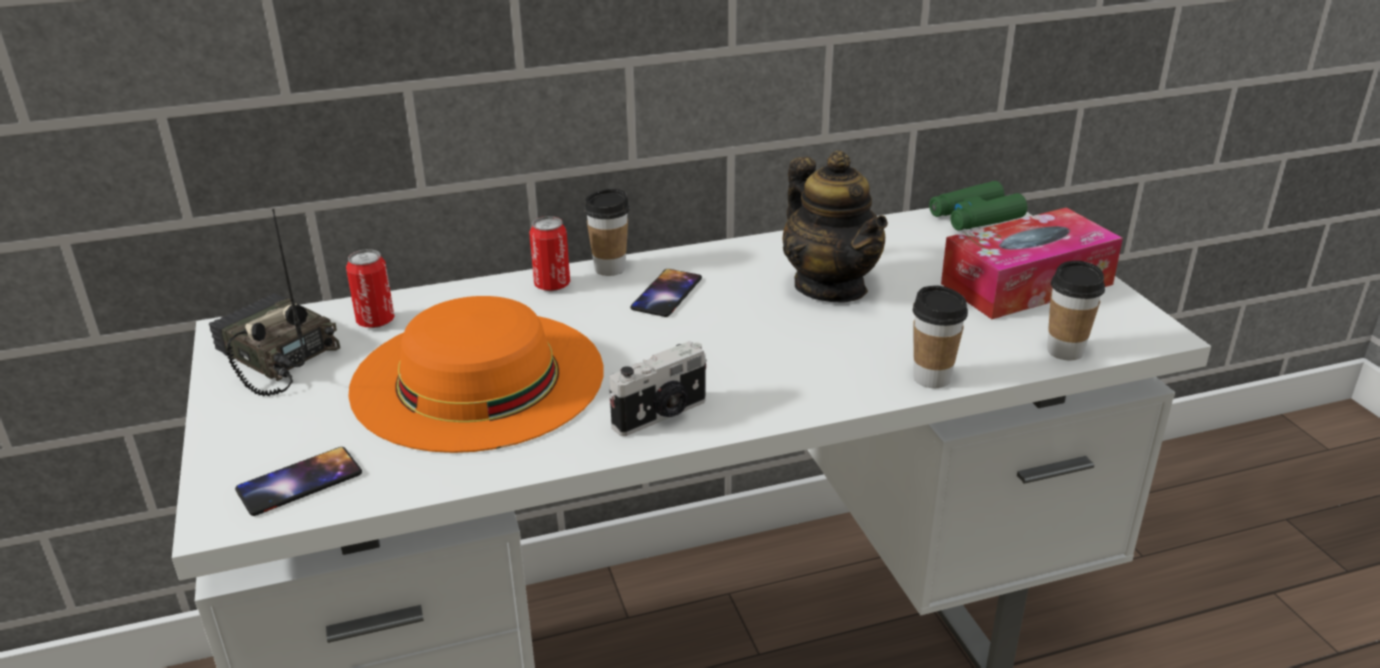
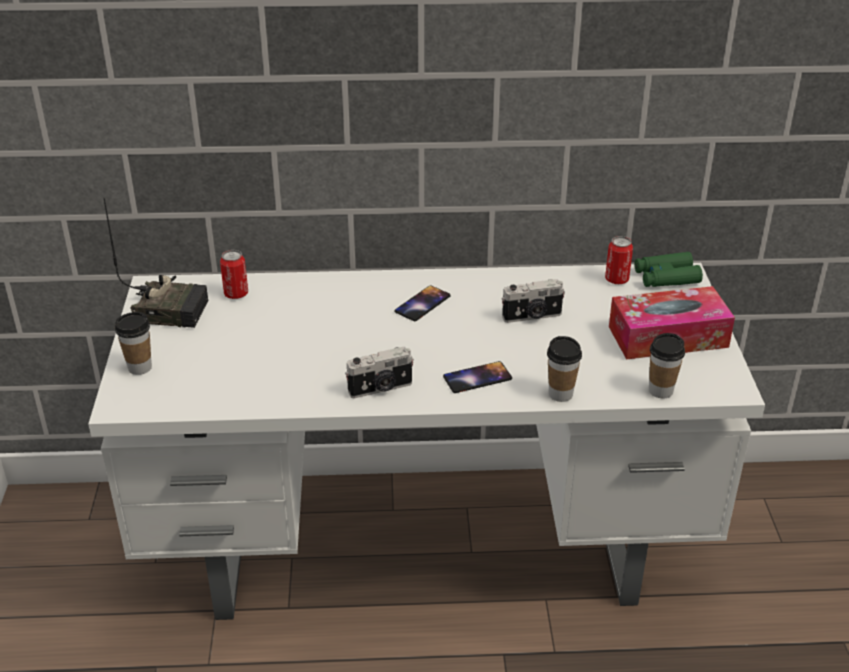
camera: 15 degrees right, 5 degrees up
(273, 357) = (170, 309): radio -> radio turned 135 degrees clockwise
(299, 481) = (163, 392): phone -> phone (477, 378)
(478, 377) = (283, 344): orange hat -> none
(552, 285) = (352, 285): can -> can (616, 280)
(610, 268) = (394, 279): cup -> cup (140, 367)
(830, 287) = (532, 316): teapot -> camera

